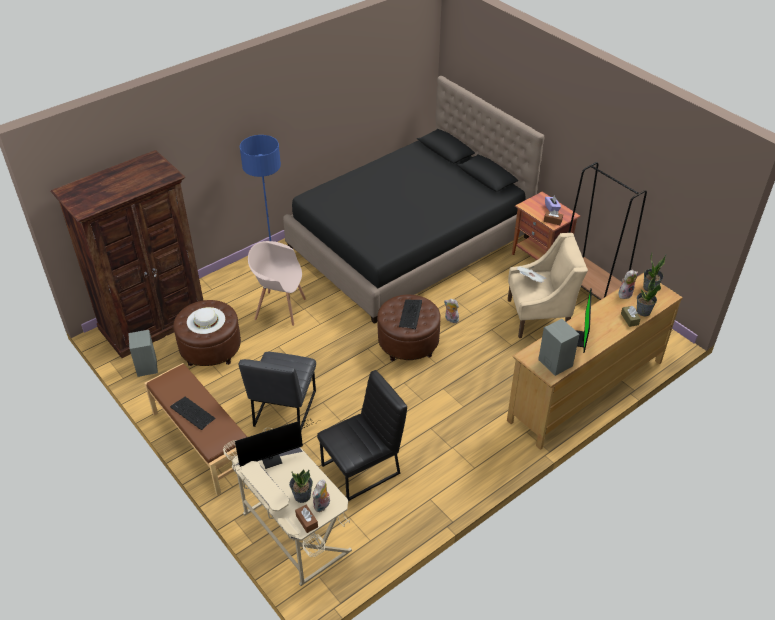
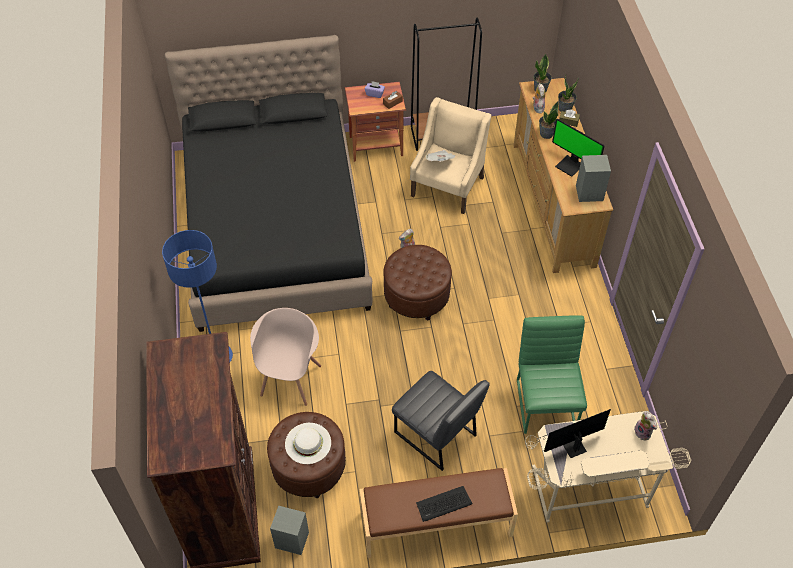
camera: 60 degrees left, 10 degrees up
(274, 459) = (570, 447): monitor -> monitor turned 120 degrees counterclockwise
(279, 309) = (290, 380): beige chair -> beige chair turned 150 degrees clockwise
(302, 495) = (624, 443): potted plant -> potted plant (546, 134)
(307, 521) = (655, 451): brown tissue box -> none
(363, 468) = (546, 402): black chair -> green chair
(410, 314) = (419, 268): keyboard -> none

